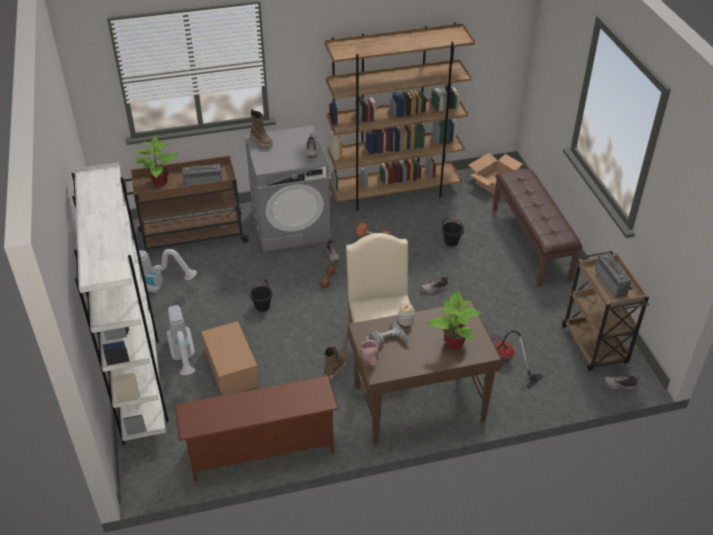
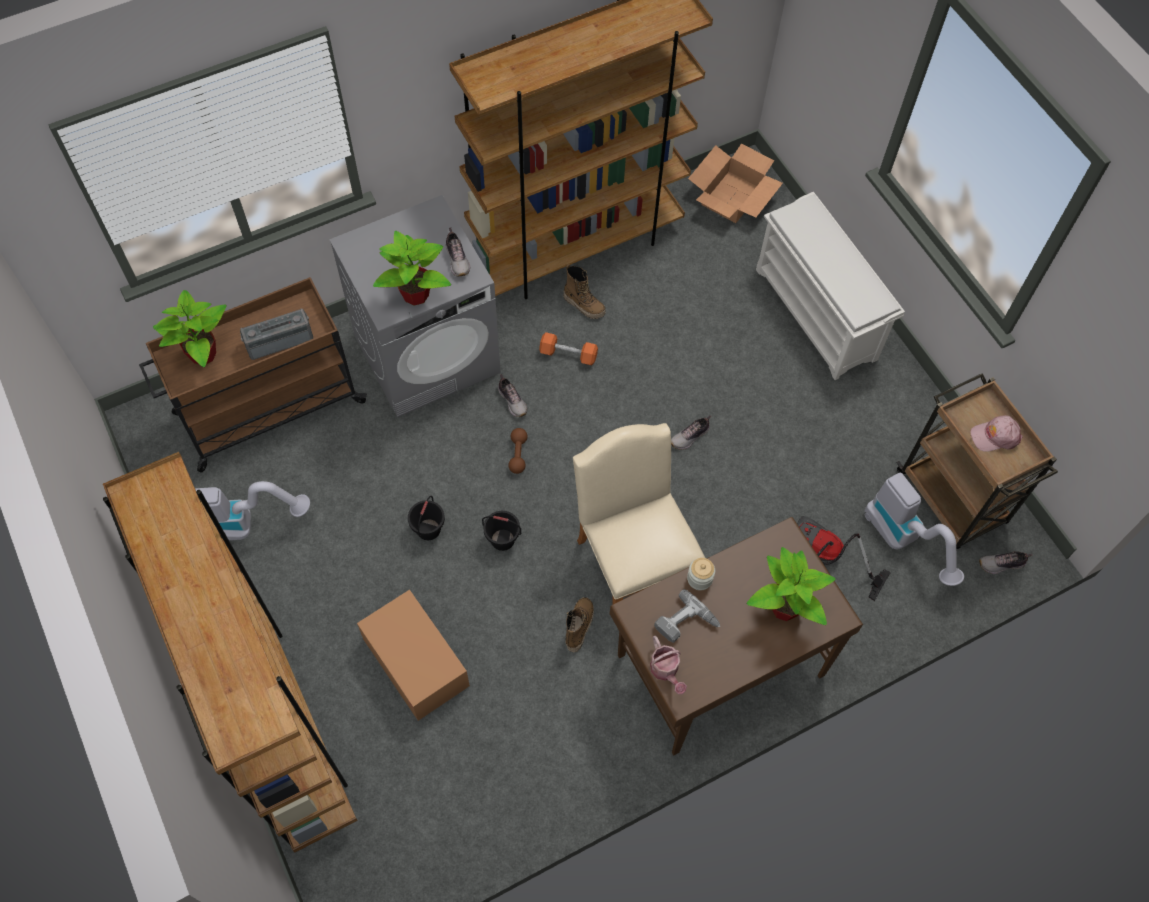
camera: 15 degrees left, 20 degrees up
(140, 383) = (279, 723): white bookcase -> brown bookcase
(184, 358) = (334, 658): vacuum cleaner -> vacuum cleaner (904, 541)
(261, 142) = (364, 251): boot -> boot (584, 305)
(261, 451) = (508, 807): brown shoe rack -> none
(283, 163) = (416, 294): none -> potted plant
(451, 241) = (693, 336): black bucket -> black bucket (503, 539)
(531, 243) = (817, 314): brown bench -> white shoe rack
(612, 282) = (995, 436): radio -> pink cap

